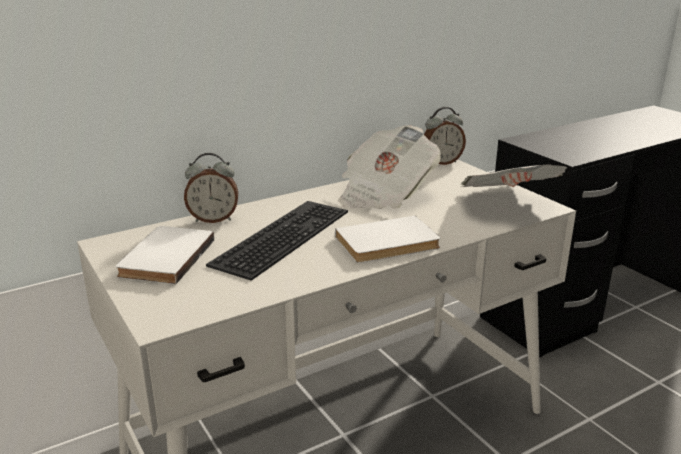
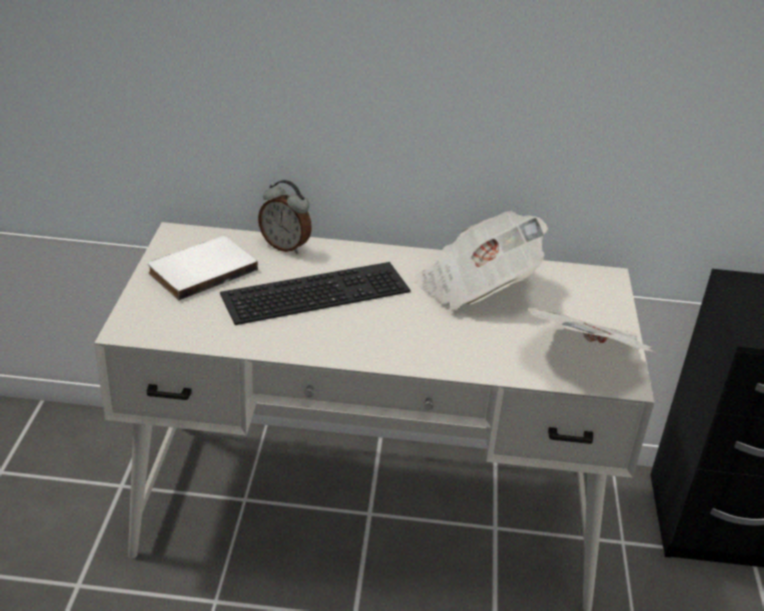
camera: 35 degrees right, 10 degrees up
(388, 244) = (394, 346): white book -> none
(441, 162) = (601, 272): alarm clock -> none

